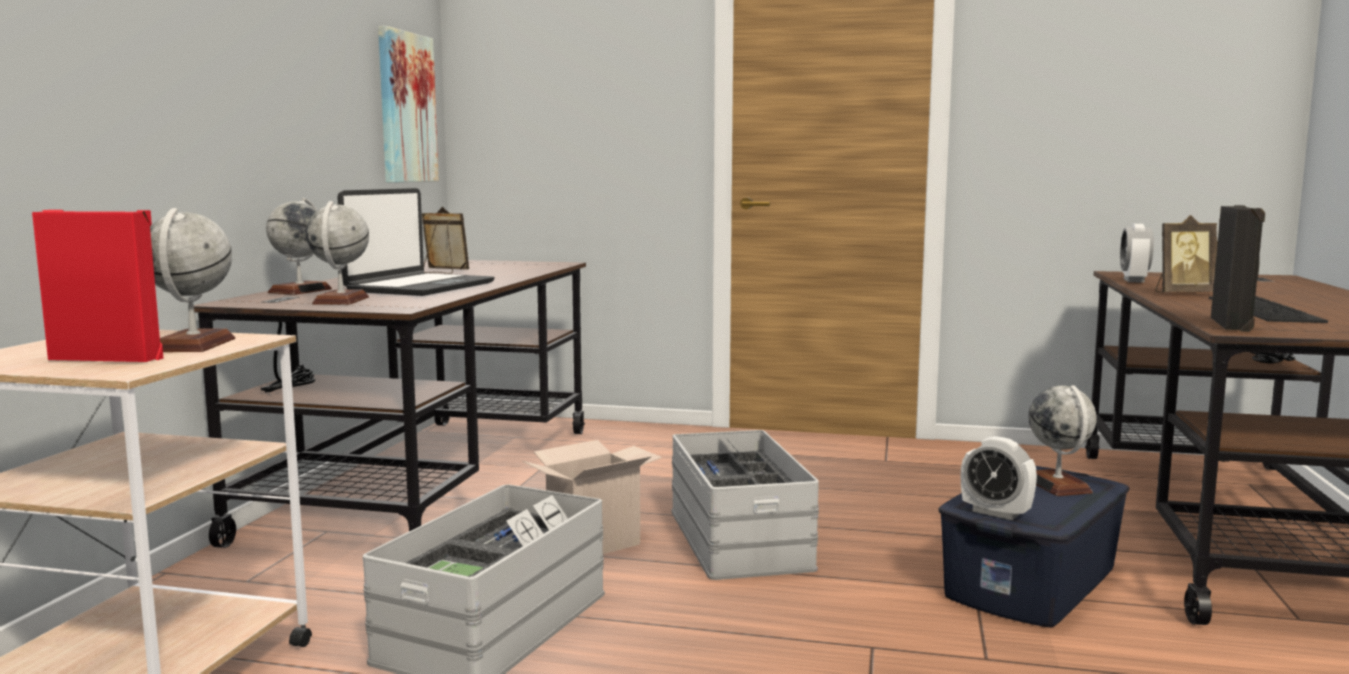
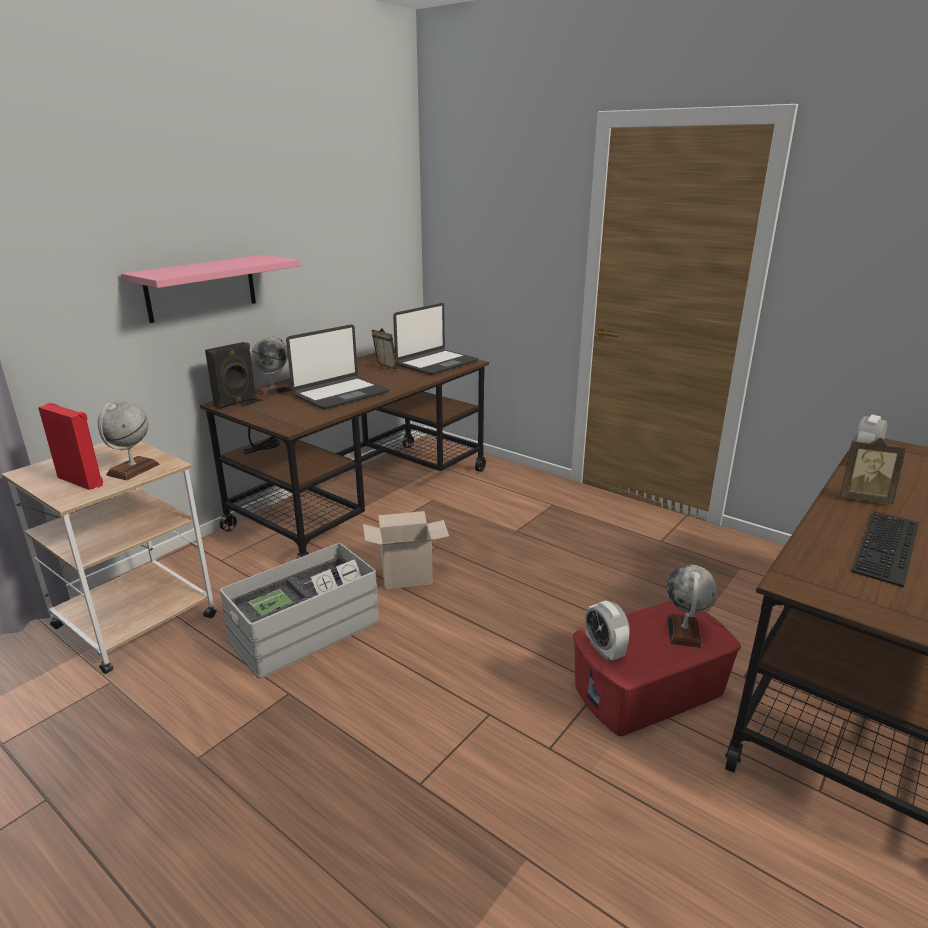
camera: 25 degrees right, 15 degrees up
(196, 107) = (201, 288): none -> pink shelf
(341, 300) = (276, 410): globe -> none
(406, 108) = (382, 247): picture -> none
(514, 266) = (436, 363): none -> laptop
(736, 538) = (493, 594): grey storage box -> none
(1033, 582) = (649, 690): blue storage box -> red storage box
(1233, 325) = (806, 572): black speaker -> black speaker (236, 403)

